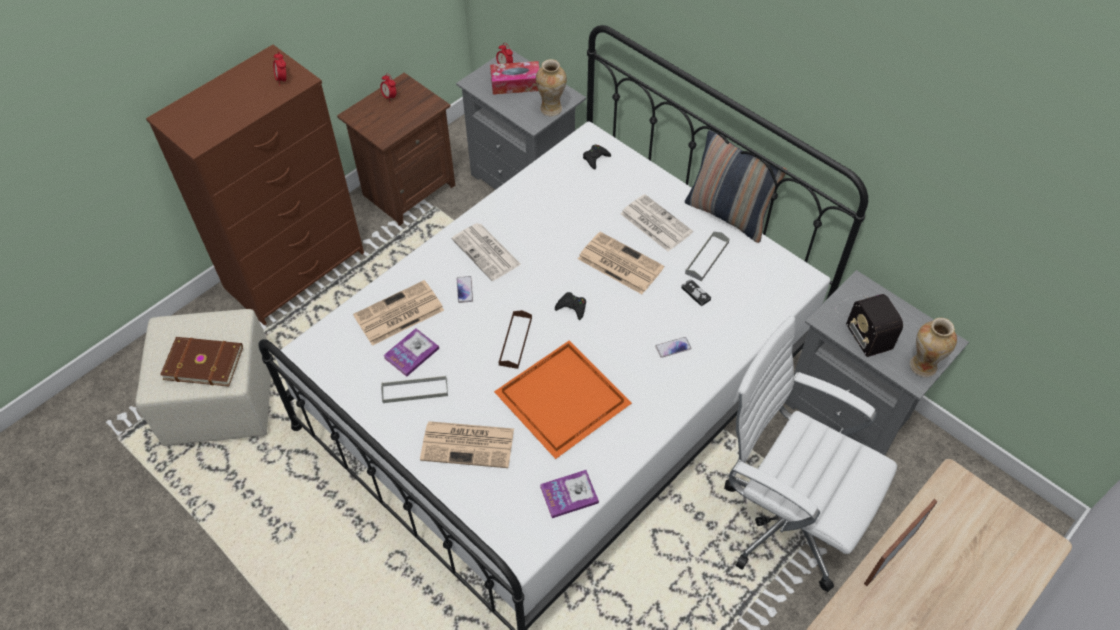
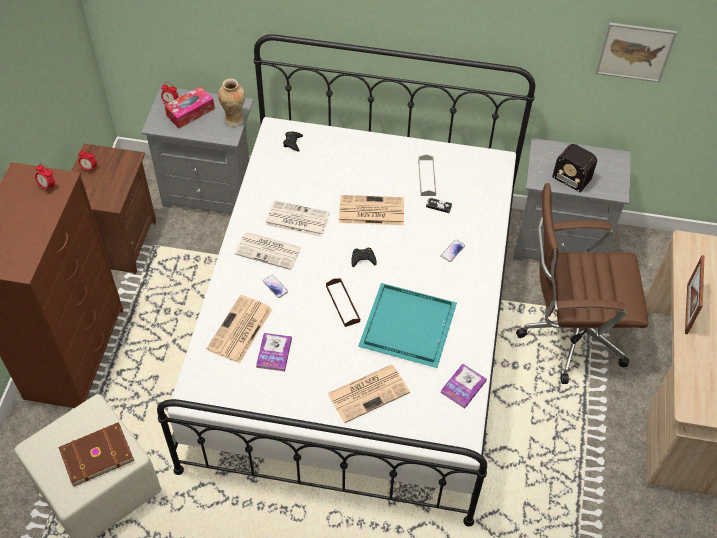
camera: 35 degrees left, 0 degrees up
(415, 391) = (299, 377): grey tray -> none
(562, 402) = (409, 328): orange tray -> turquoise tray
(655, 223) = (372, 170): newspaper -> newspaper (296, 219)
(728, 215) = (417, 140): pillow -> none
(783, 518) = (567, 336): white office chair -> brown office chair
(922, 366) = (615, 181): vase -> none
(1000, 211) = (635, 52): none -> picture

